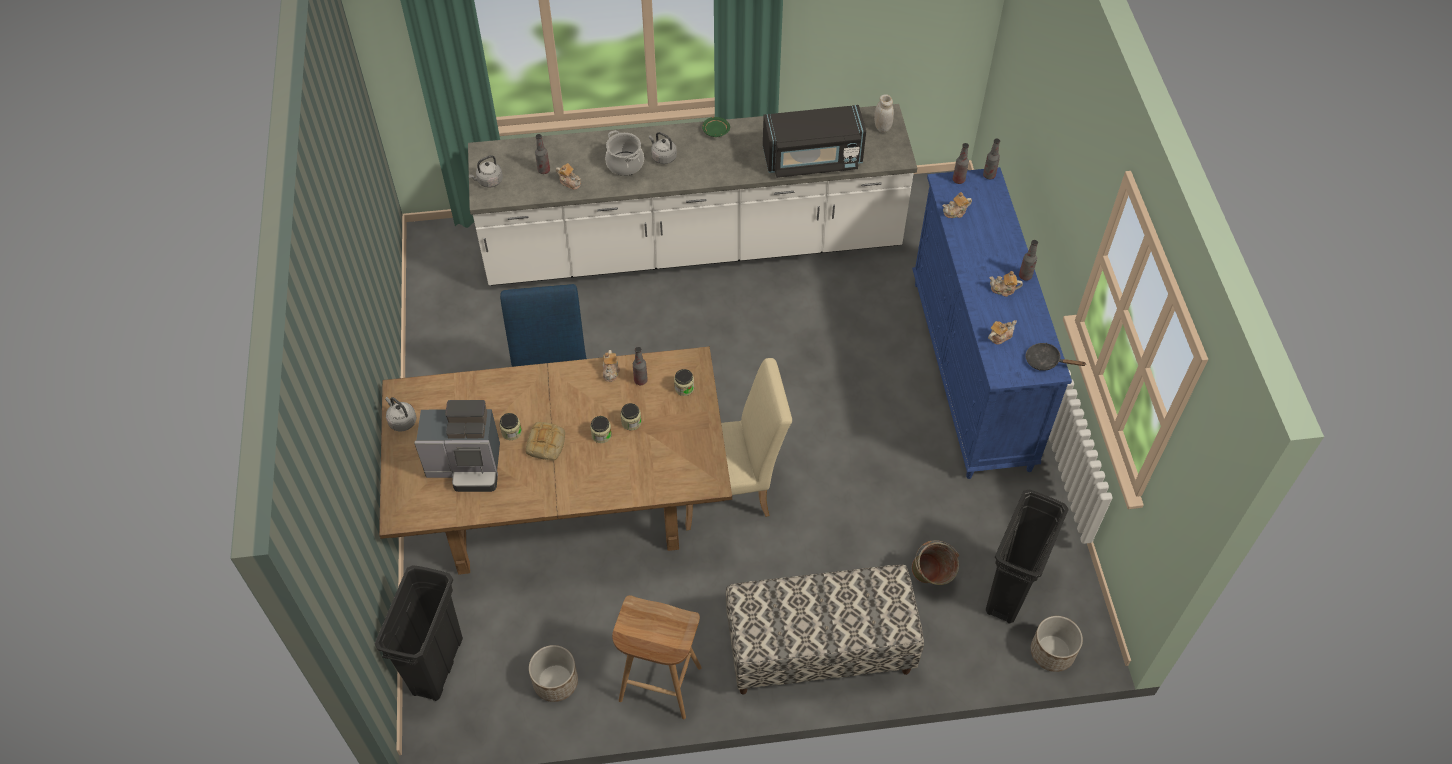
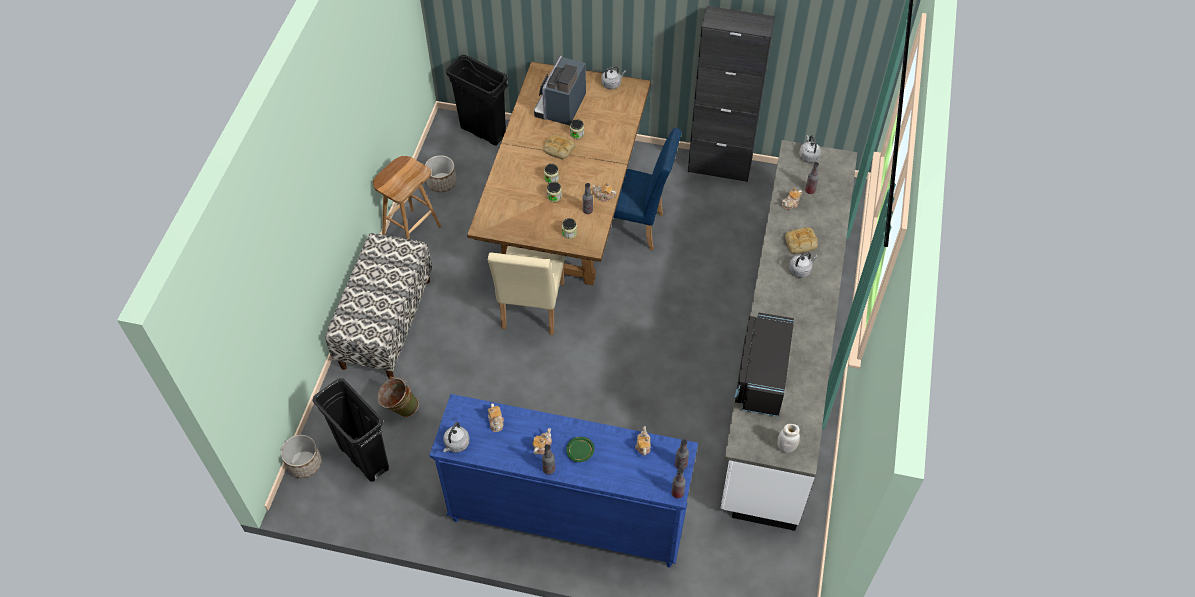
camera: 110 degrees right, 0 degrees up
(427, 364) = (719, 167): none -> black cabinet
(625, 164) = (800, 243): cooking pot -> bread
(715, 131) = (821, 315): green plate -> green plate (580, 451)
(1046, 361) = (456, 444): black frying pan -> grey kettle

